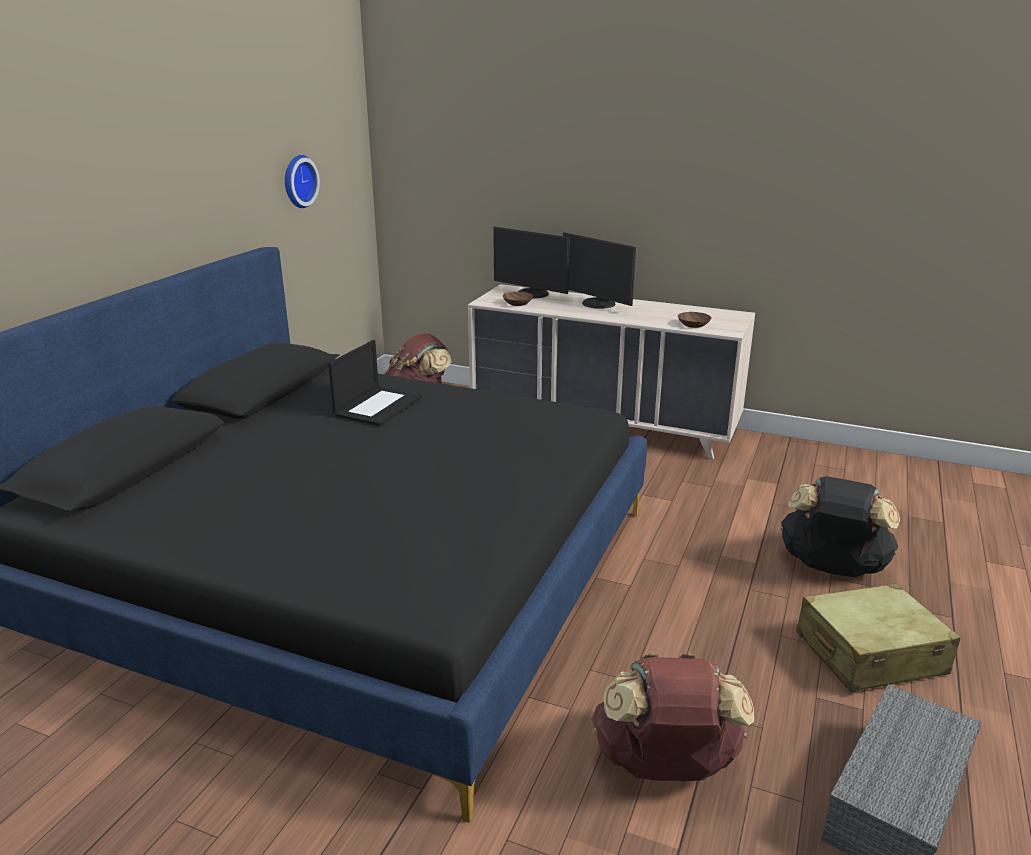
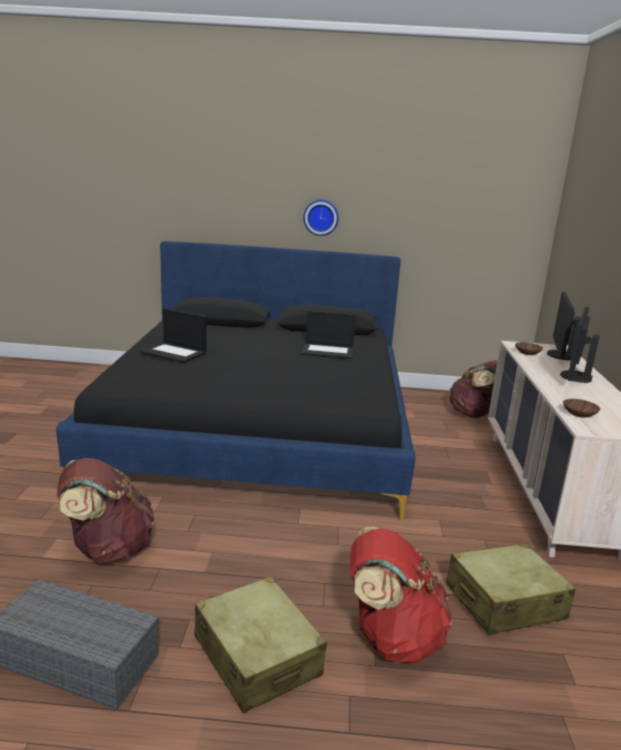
camera: 70 degrees right, 5 degrees down
(297, 181) = (455, 226): wall clock -> wall clock (321, 217)
(306, 524) = (175, 353): none -> laptop
(778, 499) = (504, 602): none -> beige suitcase
(831, 568) = (391, 637): black backpack -> red backpack

